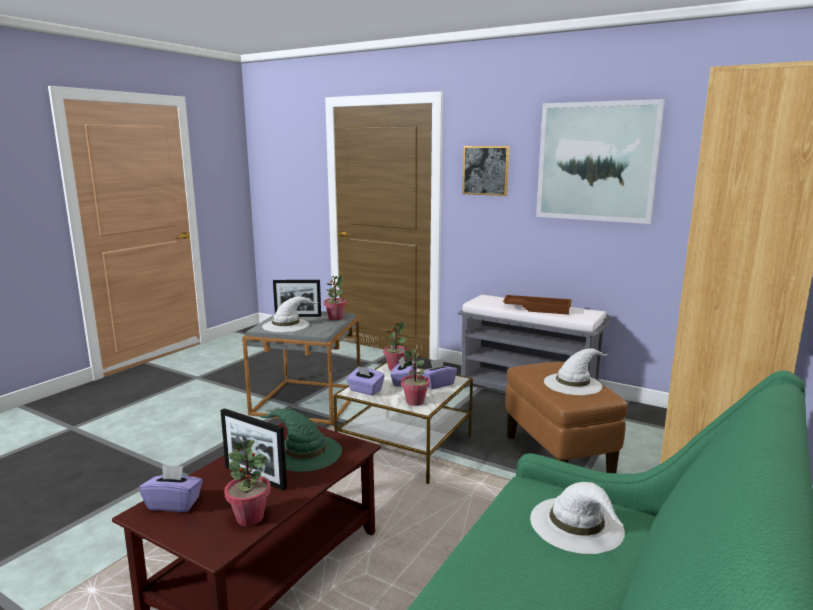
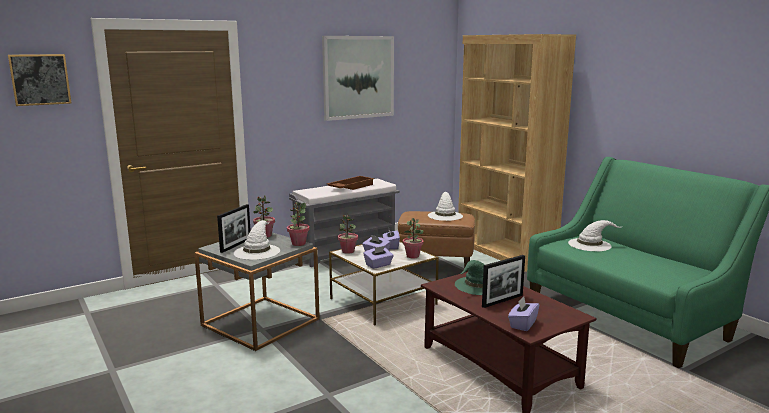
camera: 65 degrees left, 0 degrees up
(250, 517) = (548, 306): potted plant -> potted plant (298, 243)
(485, 170) = (281, 88): picture -> picture (40, 79)

